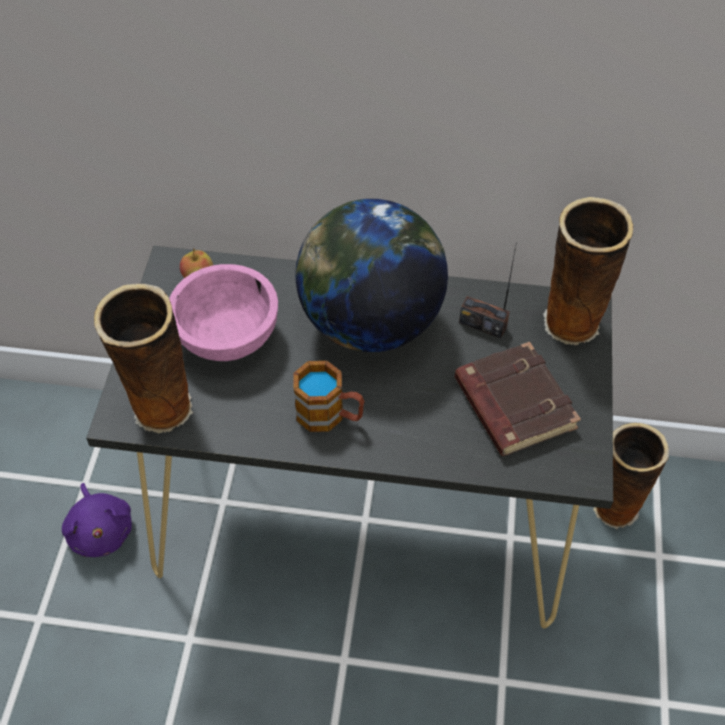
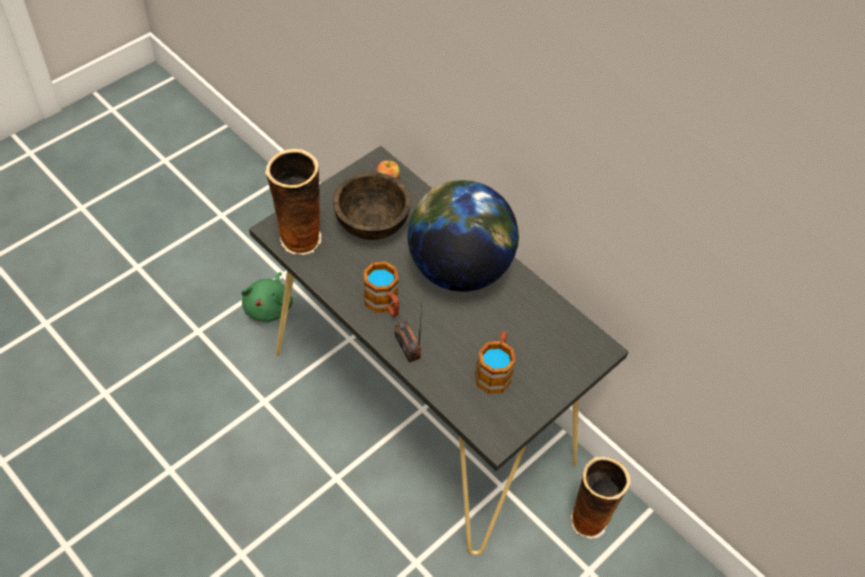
camera: 35 degrees right, 0 degrees up
(101, 530) = (269, 307): purple plush toy -> green plush toy
(228, 337) = (371, 223): pink bowl -> brown bowl
(483, 324) = (525, 315): radio -> radio (407, 346)
(512, 404) = (494, 371): brown book -> mug
(569, 325) = (579, 351): vase -> none

